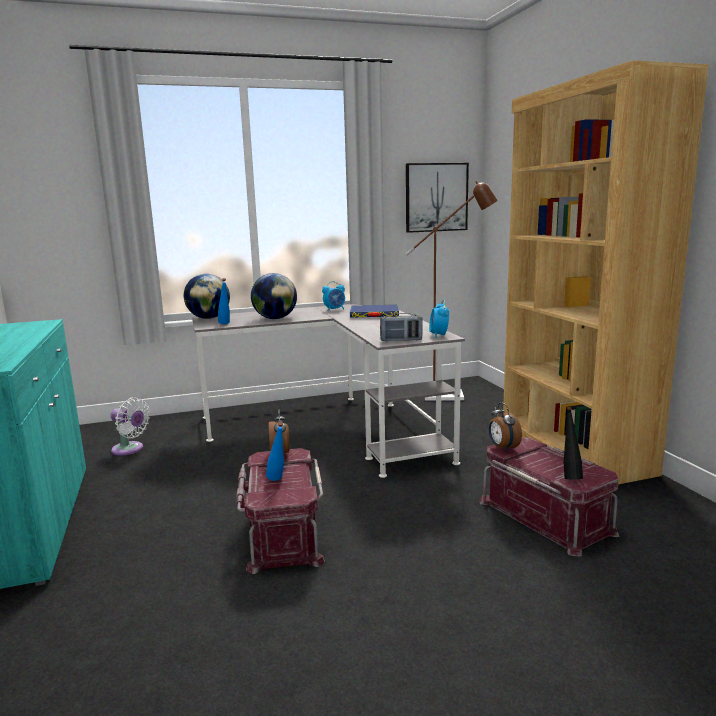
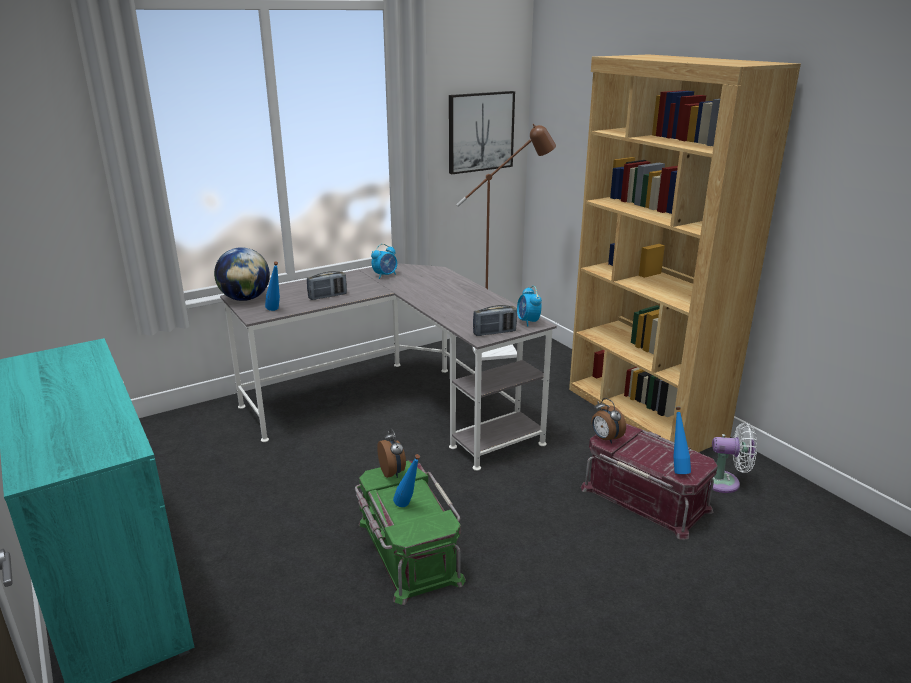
camera: 15 degrees left, 10 degrees up
(130, 449) = (175, 463): white fan -> white fan (725, 482)
(275, 318) = (327, 296): globe -> radio
(282, 531) = (407, 551): red storage box -> green storage box
(374, 314) = (436, 283): blue book -> none
(569, 476) = (677, 469): black bottle -> blue bottle

